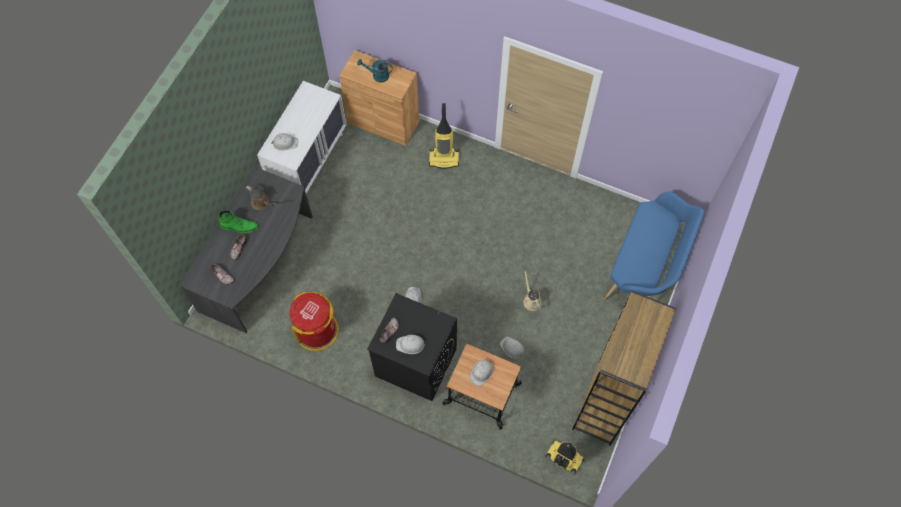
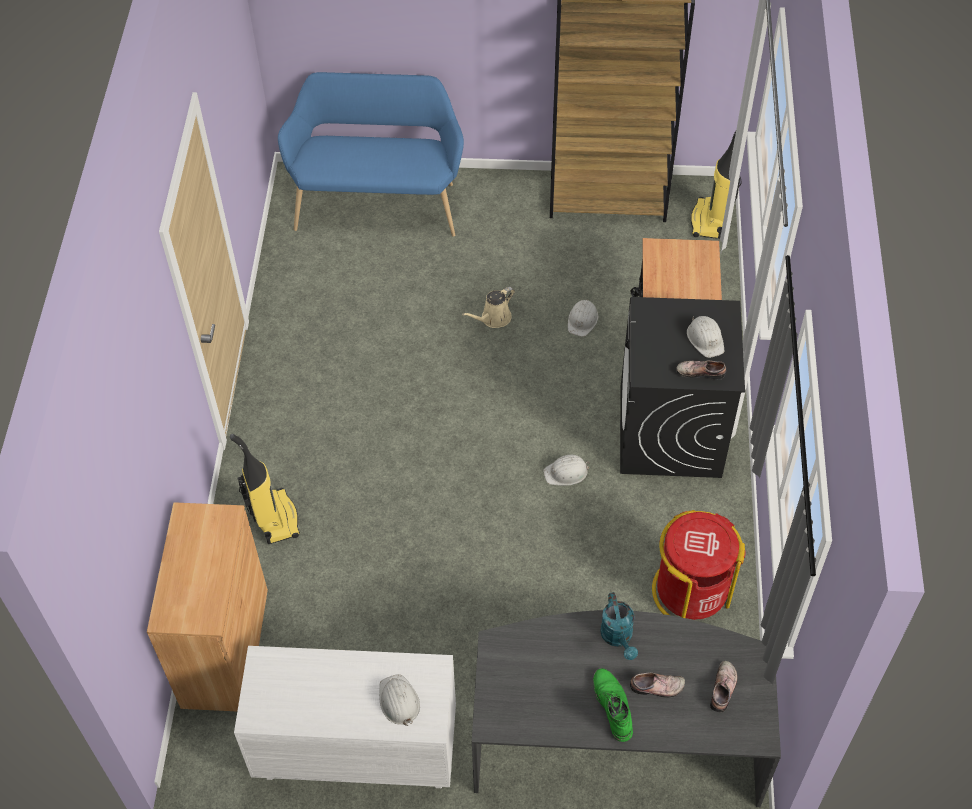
camera: 110 degrees left, 10 degrees down
(261, 203) = (546, 689): brown watering can -> none
(377, 75) = (200, 565): turquoise watering can -> turquoise watering can (618, 637)
(481, 372) = (677, 279): white hard hat -> none

